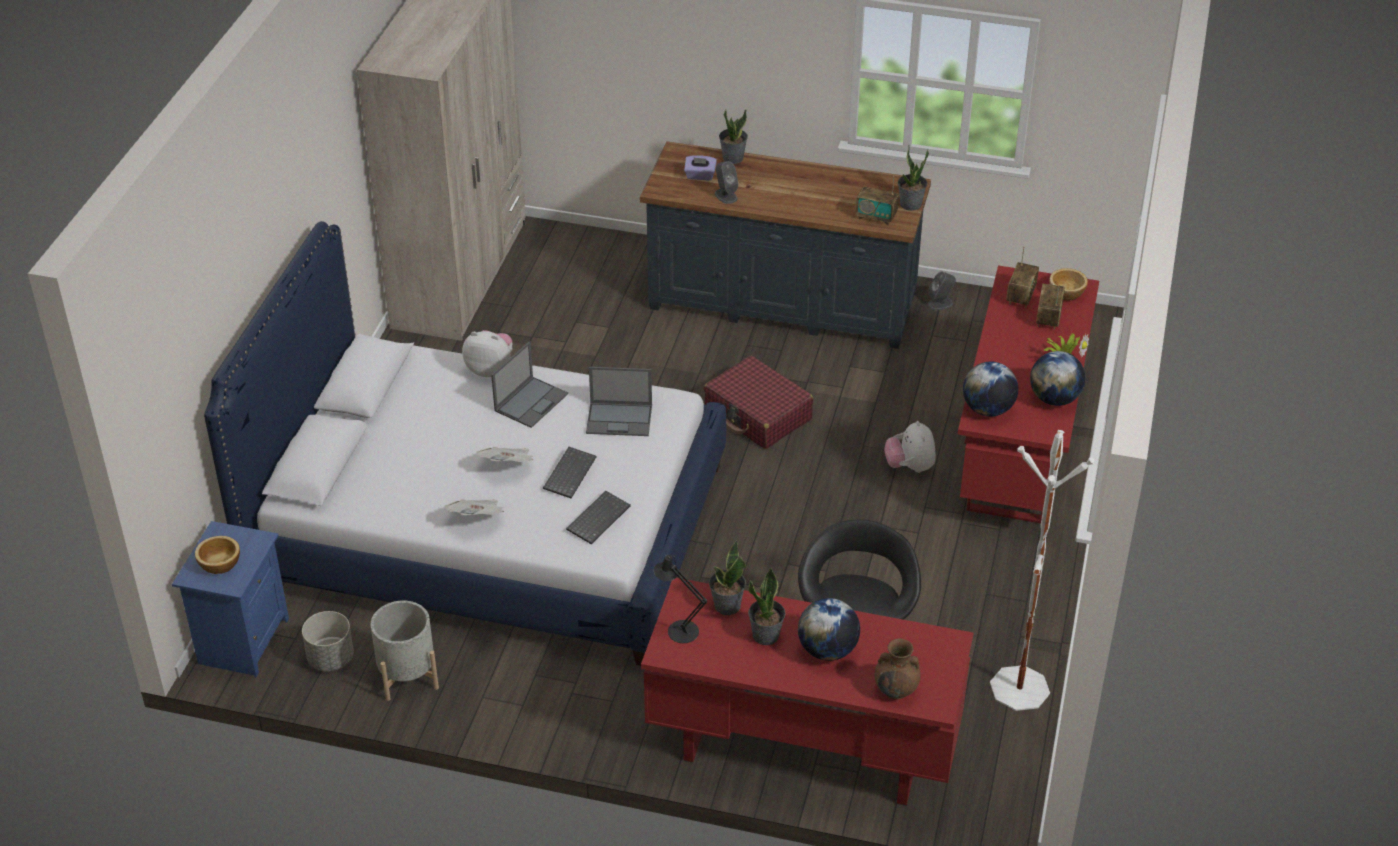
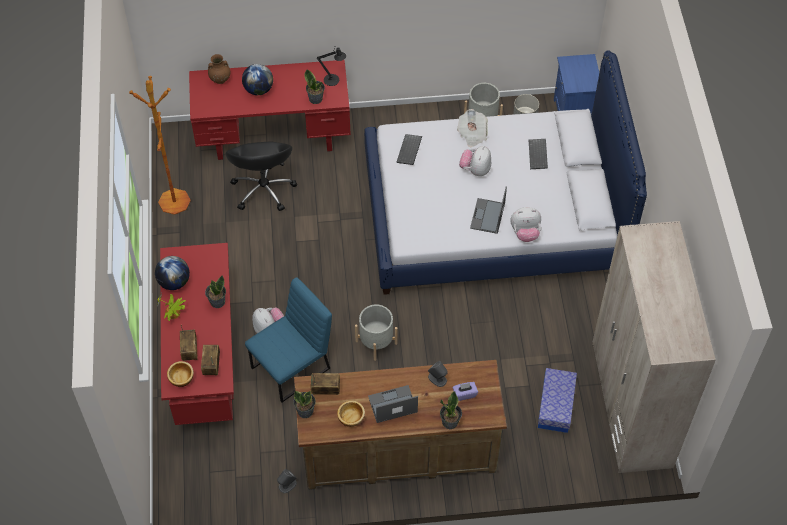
camera: 160 degrees right, 15 degrees up
(219, 564) = (580, 69): bowl -> bowl (351, 417)
(508, 465) = (475, 170): newspaper -> plush toy
(555, 295) = (556, 406): none -> storage box
(569, 473) = (439, 173): keyboard -> keyboard (538, 155)
(620, 419) = (430, 219): laptop -> laptop (392, 404)
(758, 414) = (376, 342): red suitcase -> grey planter
(766, 635) = (290, 89): potted plant -> potted plant (217, 301)
(890, 415) = (293, 367): none -> blue chair
(988, 409) = (213, 262): globe -> none
(1019, 688) = (174, 201): white clothes rack -> orange clothes rack

